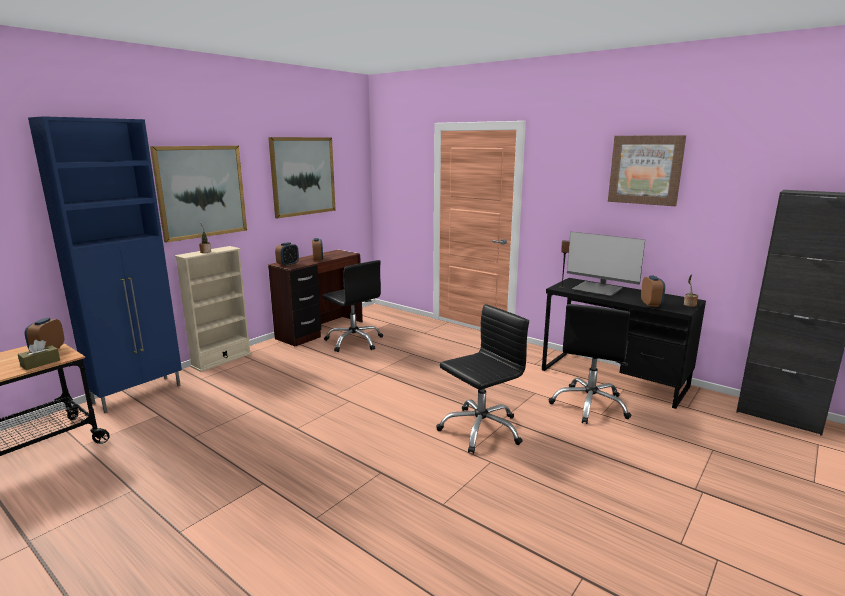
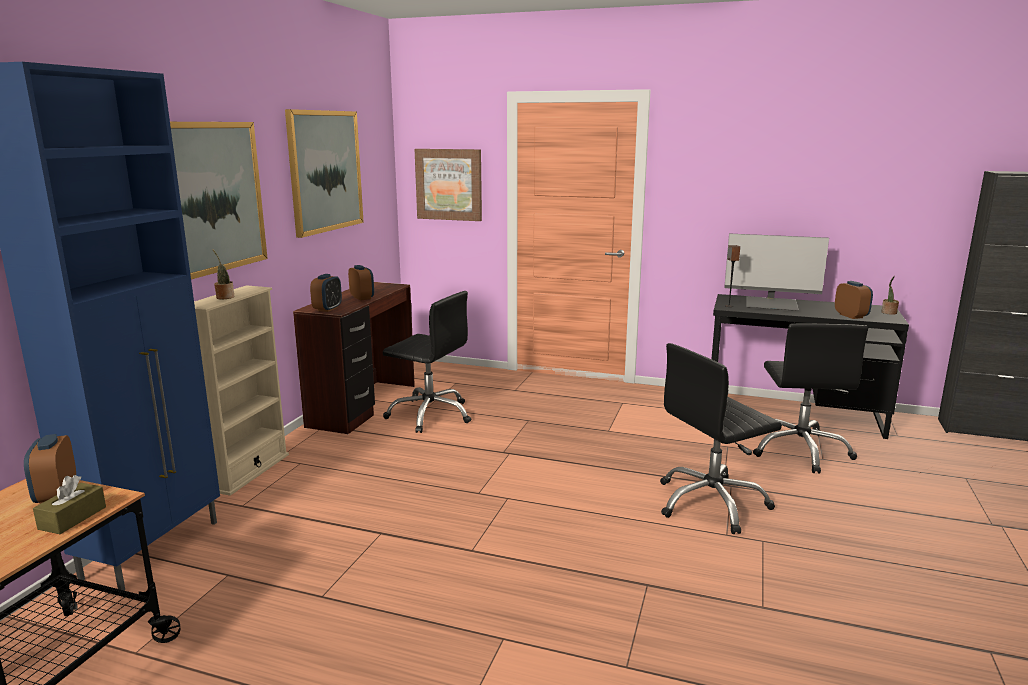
camera: 20 degrees left, 0 degrees up
(480, 429) = (711, 503): black office chair -> black office chair turned 150 degrees counterclockwise
(645, 170) = (817, 152): picture -> picture (449, 184)

